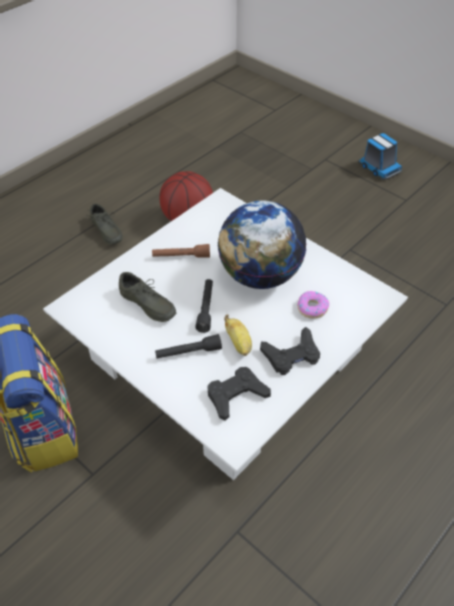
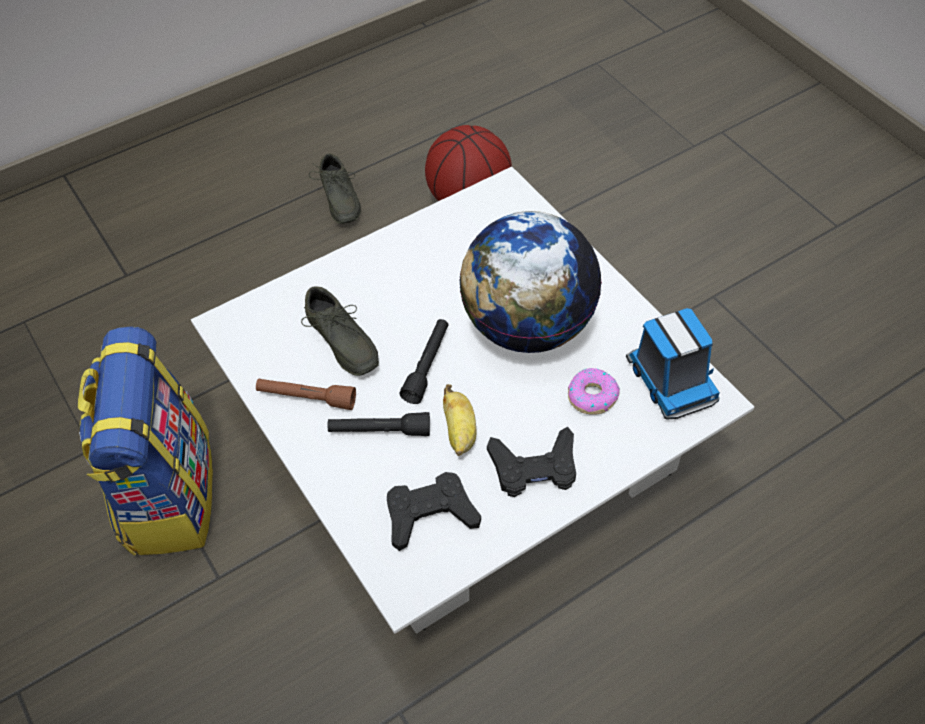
camera: 15 degrees right, 5 degrees up
(181, 256) = (415, 273): brown flashlight -> brown flashlight (306, 398)
(378, 168) = (808, 161): toy truck -> toy truck (670, 380)

